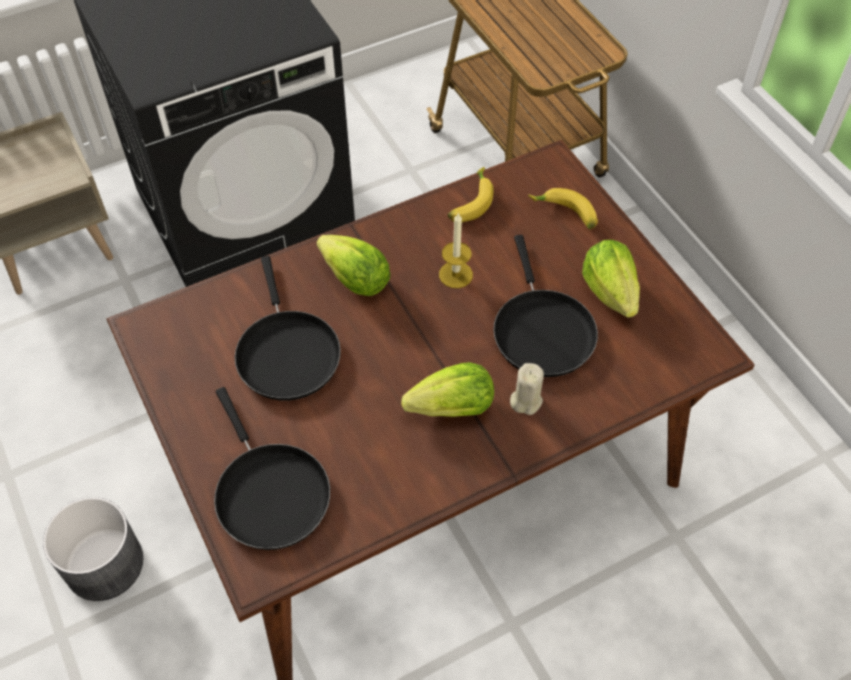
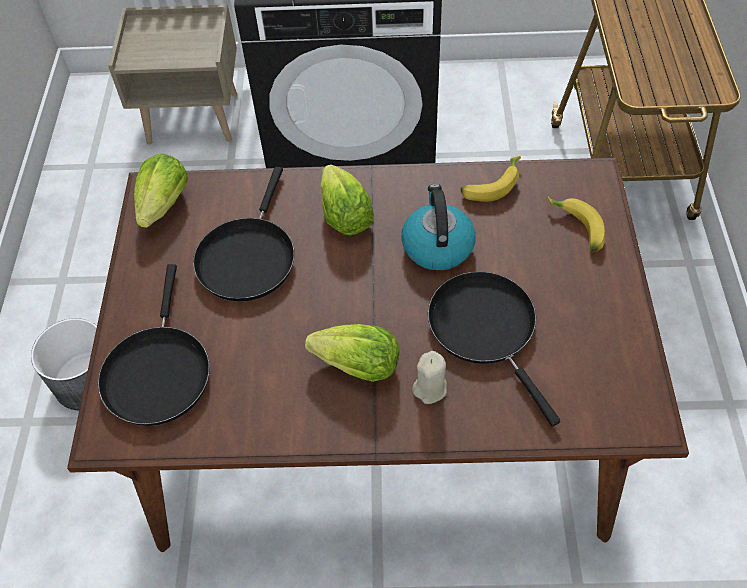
camera: 30 degrees right, 0 degrees up
(455, 274) = (437, 245): candle -> kettle
(541, 330) = (486, 329): black frying pan -> black frying pan turned 135 degrees clockwise
(610, 291) = (577, 318): lettuce -> lettuce (164, 204)

